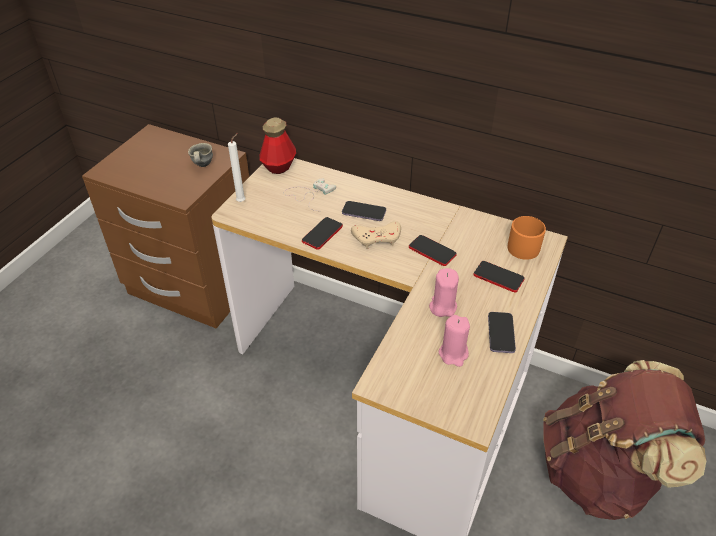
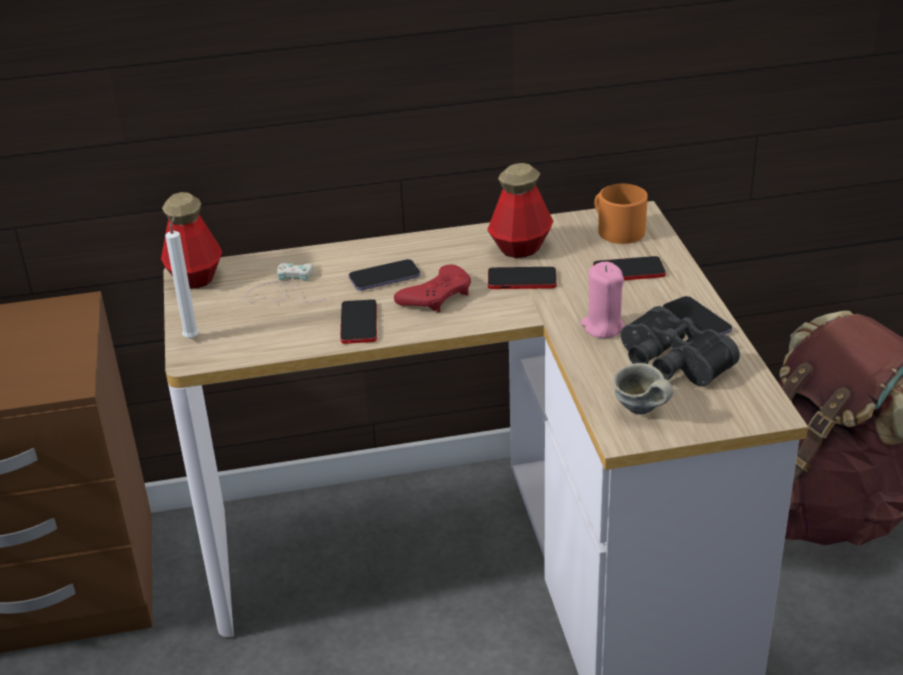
camera: 35 degrees left, 10 degrees down
(201, 165) = (48, 334): grey mug -> grey mug (639, 412)
(377, 238) = (437, 296): beige game controller -> red game controller
(453, 354) = (671, 364): pink candle -> black binoculars
(454, 229) = (520, 248): none -> bottle

